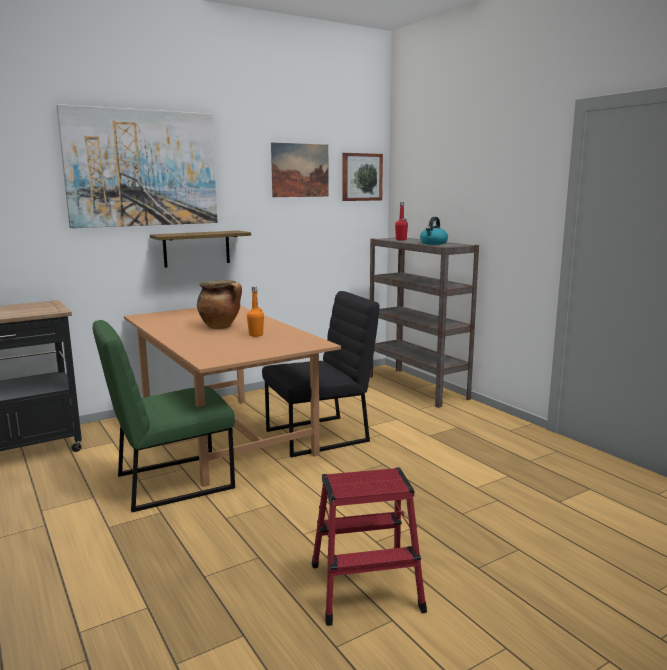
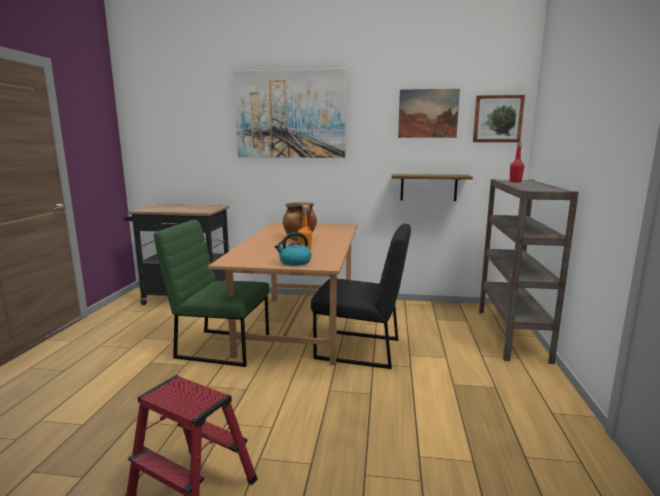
camera: 40 degrees right, 0 degrees up
(196, 248) = (328, 177): shelf -> shelf (428, 187)
(433, 243) = (531, 187): kettle -> kettle (294, 262)

